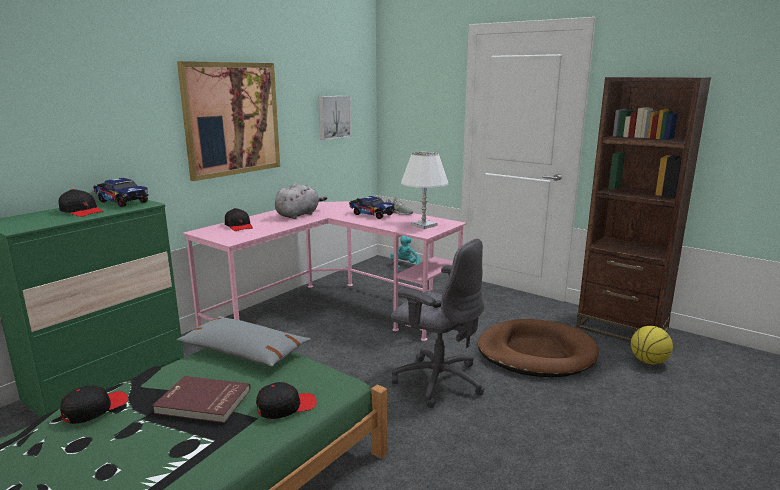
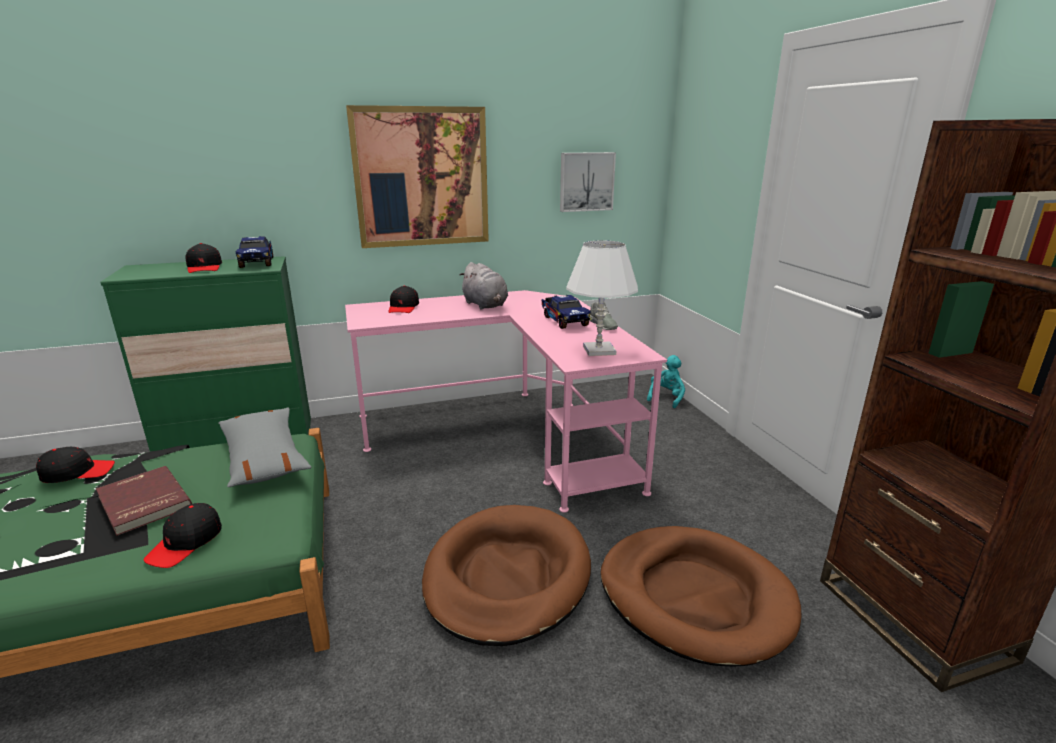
camera: 35 degrees right, 5 degrees up
(286, 407) = (186, 543): black cap -> black cap turned 105 degrees clockwise
(299, 215) = (485, 305): grey plush toy -> grey plush toy turned 75 degrees clockwise
(437, 380) = (507, 576): grey office chair -> brown dog bed
(648, 361) = (892, 710): basketball -> none

